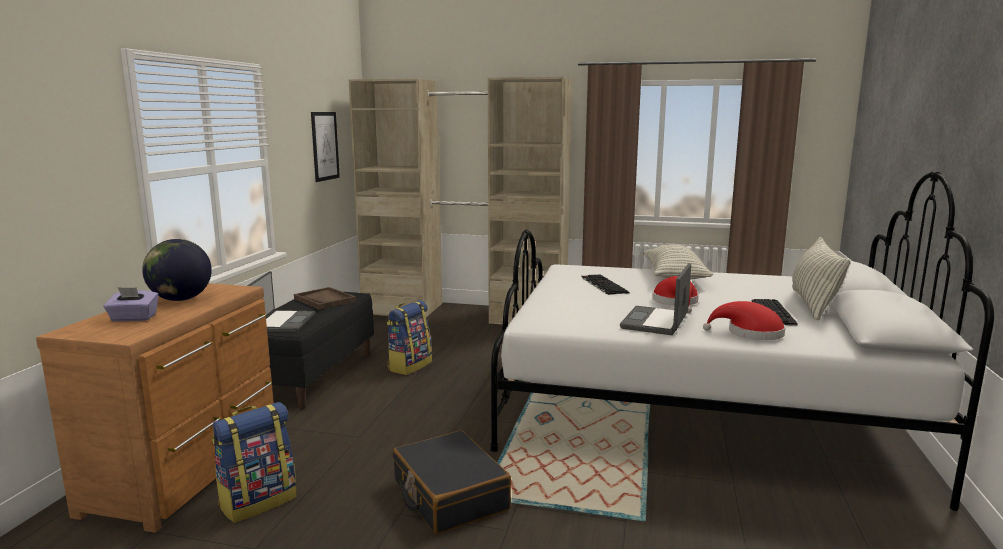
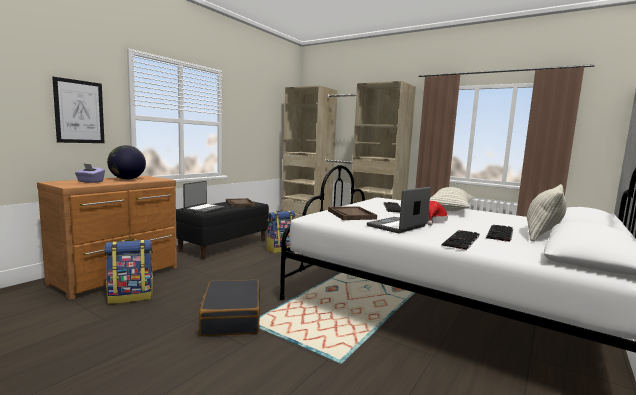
camera: 20 degrees right, 5 degrees down
(325, 146) = (266, 123): picture -> picture (79, 112)
(574, 310) = (351, 215): none -> brown tray
(750, 333) = (462, 240): red hat -> keyboard

